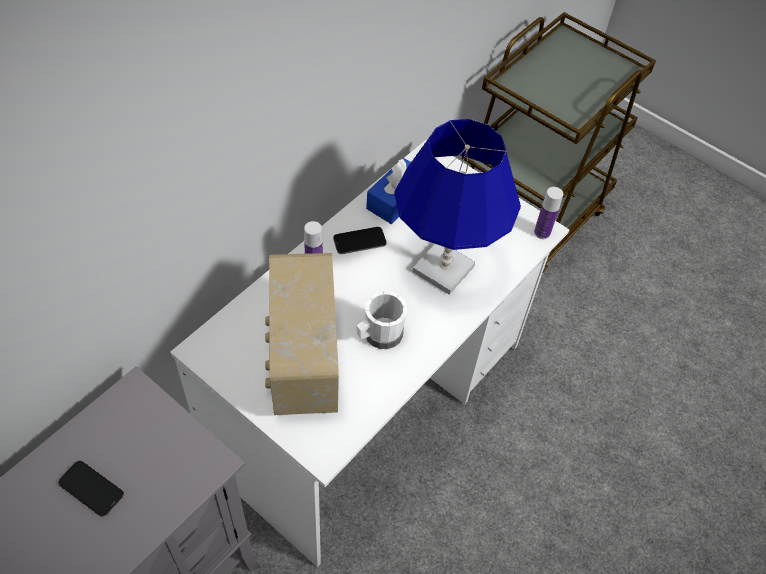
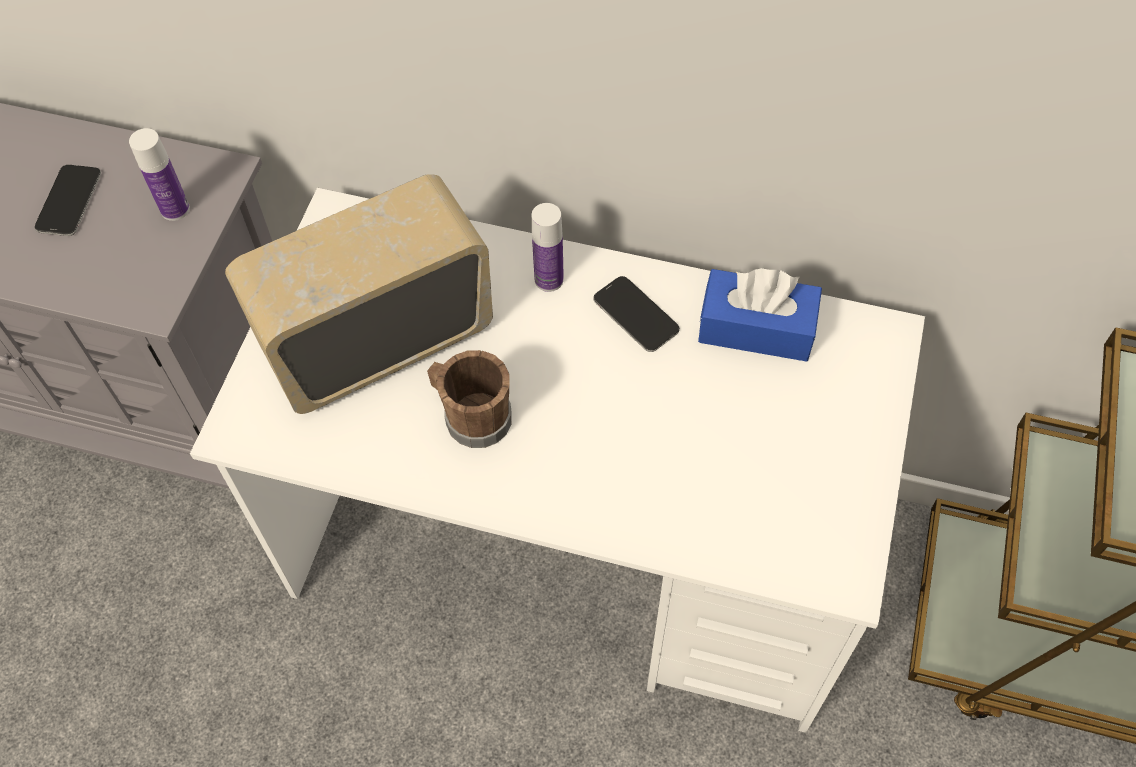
camera: 70 degrees right, 5 degrees up
(379, 335) = (472, 415): white mug -> brown mug
(444, 269) = (654, 453): blue table lamp -> none
(542, 232) = (836, 579): bottle -> bottle (175, 209)

